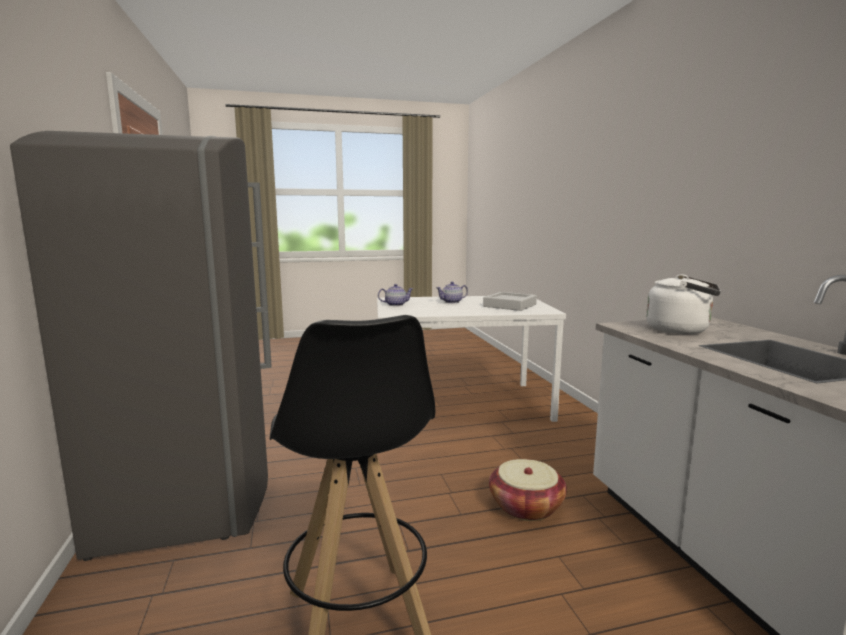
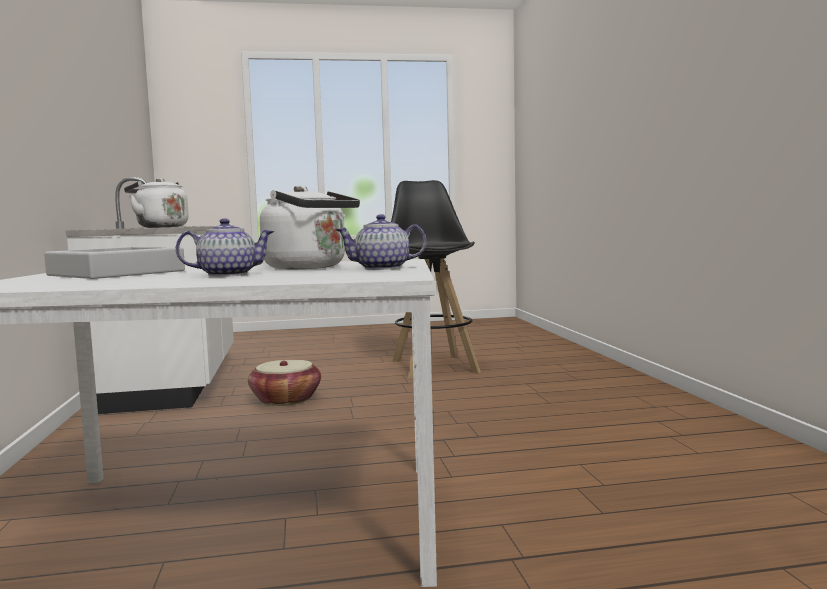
camera: 175 degrees left, 5 degrees down
(191, 495) = (627, 404): grey fridge -> none
(428, 307) = (310, 267): none -> white kettle

